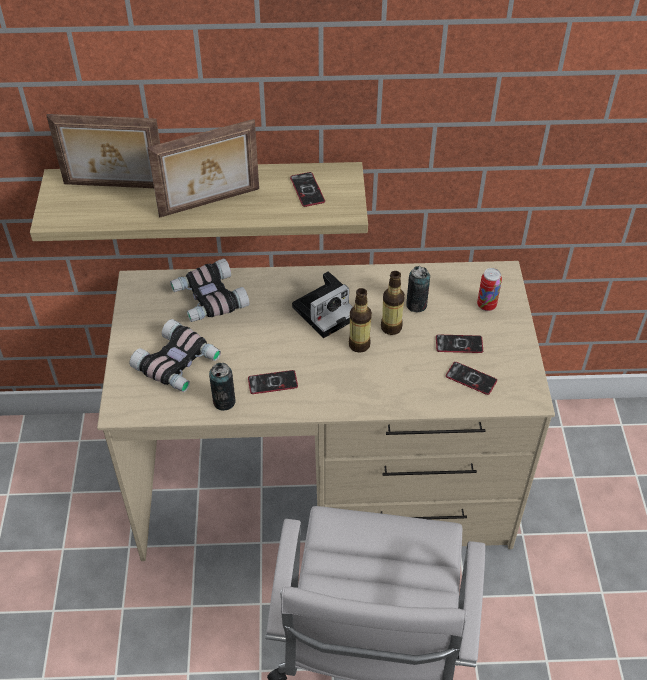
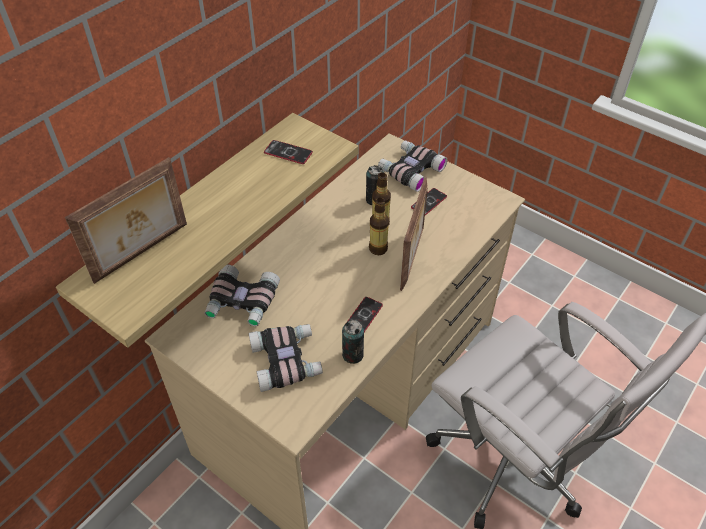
camera: 50 degrees left, 0 degrees up
(210, 203) = (236, 209): picture frame -> picture frame (412, 258)
(325, 311) = (329, 246): camera -> none
(471, 379) = (462, 215): phone -> none
(486, 305) = (410, 169): can -> binoculars

